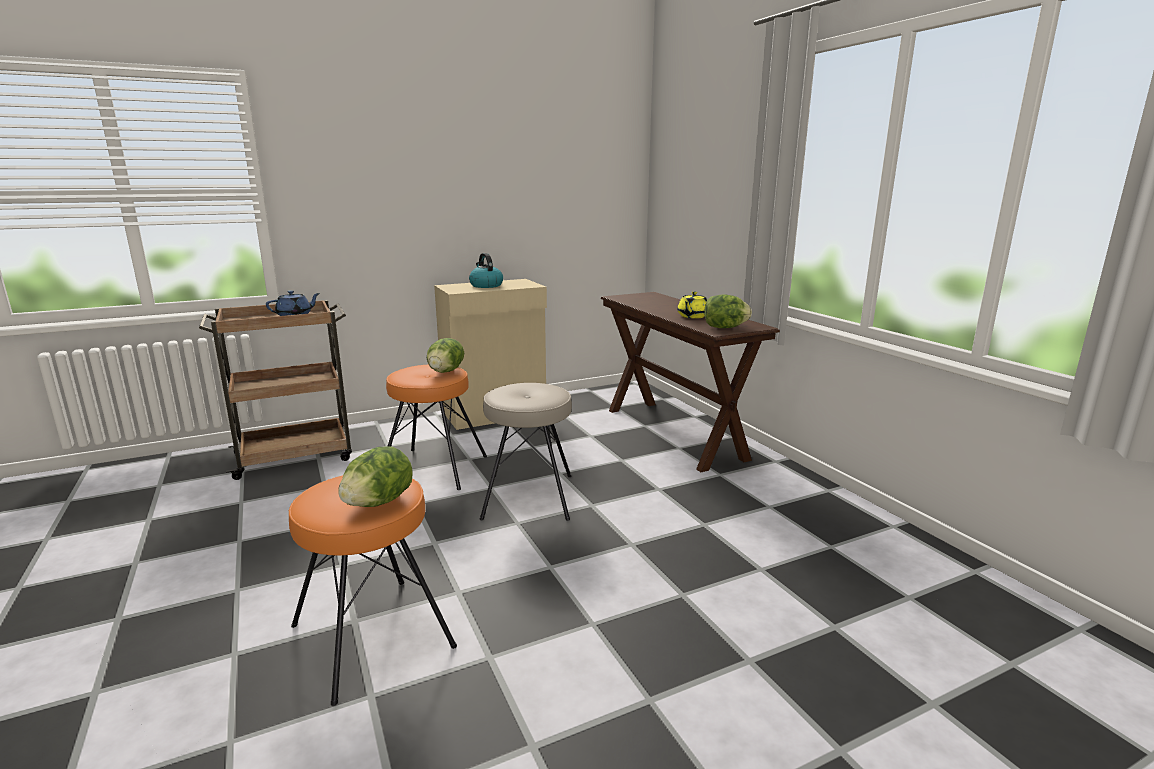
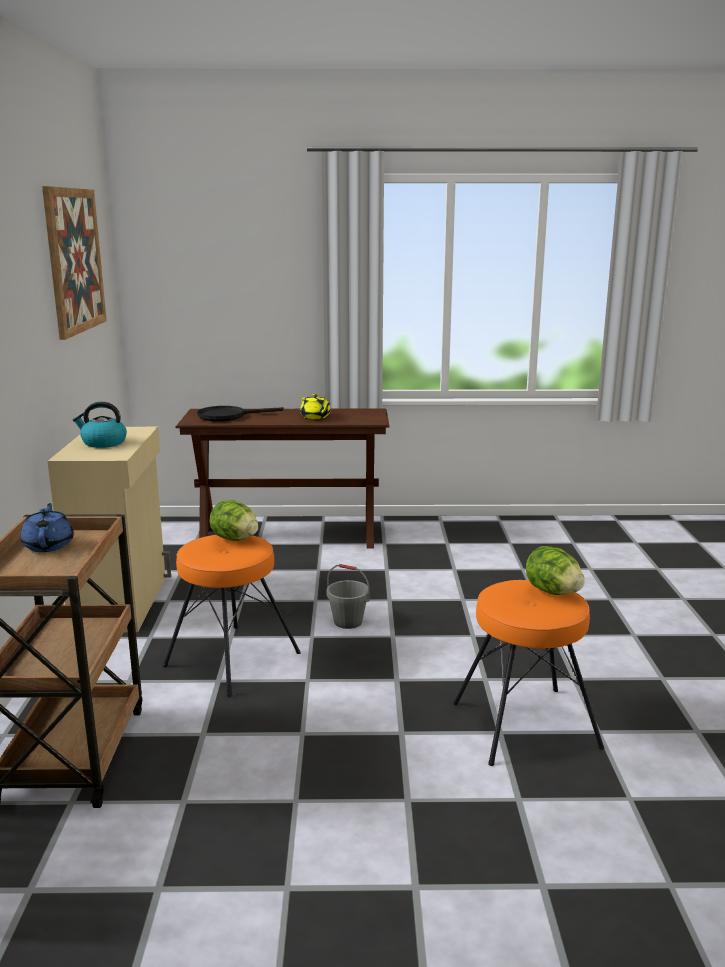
camera: 65 degrees left, 0 degrees up
(529, 496) = (348, 621): beige stool -> grey bucket
(548, 148) = (75, 260): none -> picture
(648, 300) = (228, 416): none -> black frying pan
(724, 328) = (366, 417): lettuce -> none

